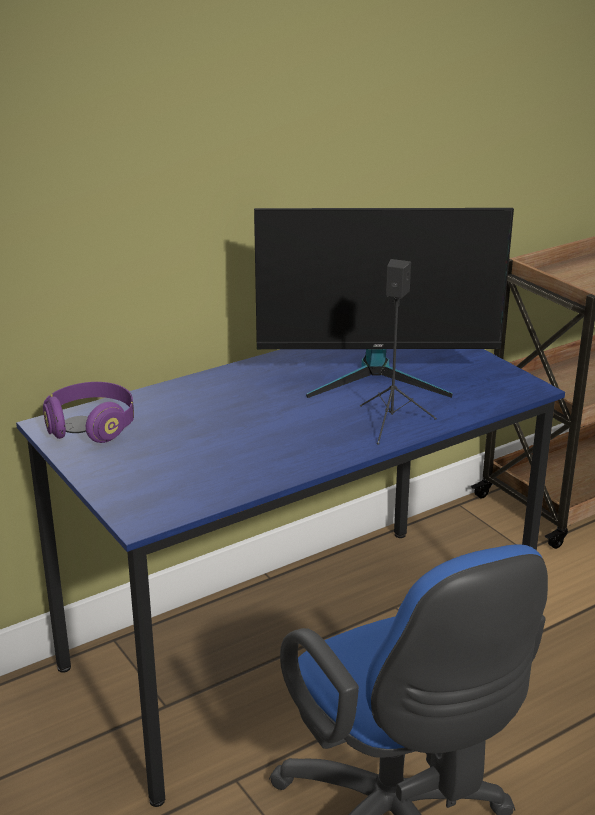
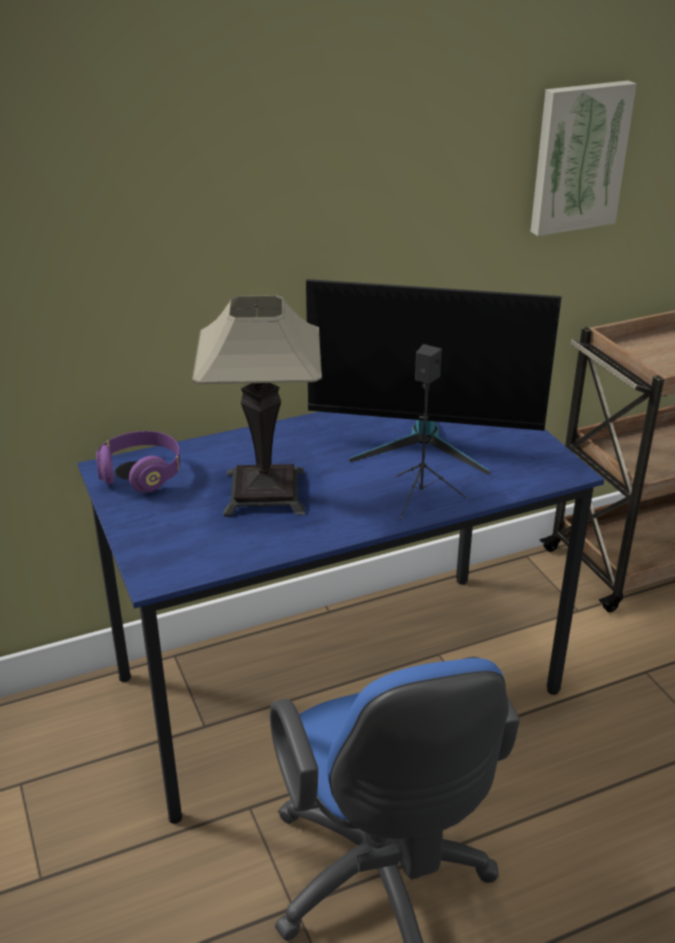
camera: 10 degrees right, 5 degrees up
(229, 432) = (264, 492): none -> table lamp
(492, 85) = (578, 157): none -> picture

